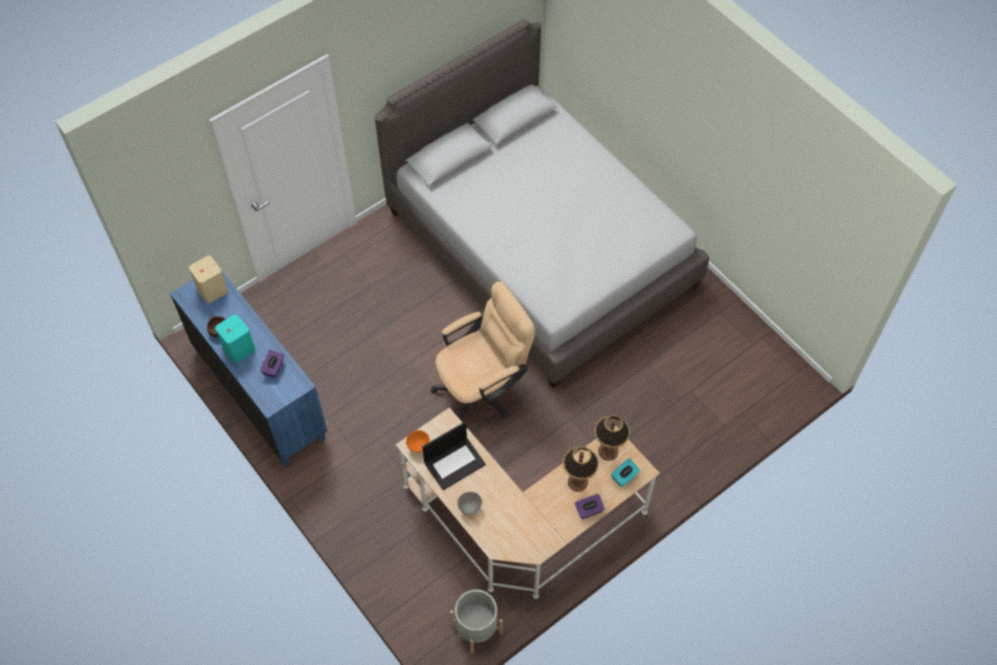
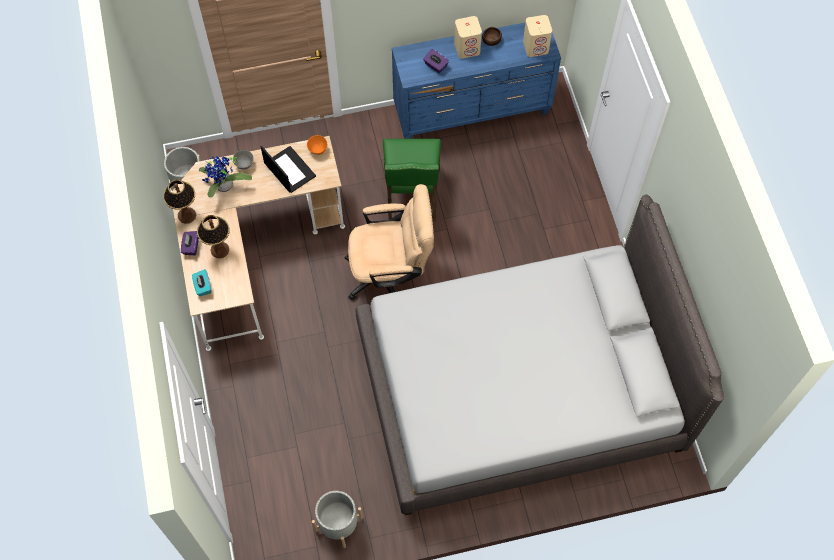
camera: 115 degrees right, 5 degrees up
(238, 348) = (467, 48): turquoise speaker -> beige speaker
(387, 406) = (412, 196): none -> green chair
(454, 462) = (289, 170): laptop -> laptop turned 150 degrees clockwise
(483, 388) = (391, 274): beige office chair -> beige office chair turned 90 degrees counterclockwise
(506, 514) = (224, 187): none -> potted plant
(608, 451) = (232, 285): table lamp -> table lamp (186, 215)
(735, 330) = (338, 524): none -> grey planter

